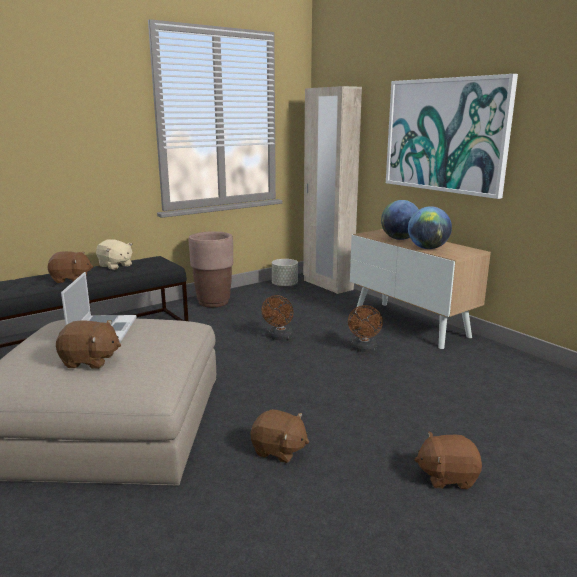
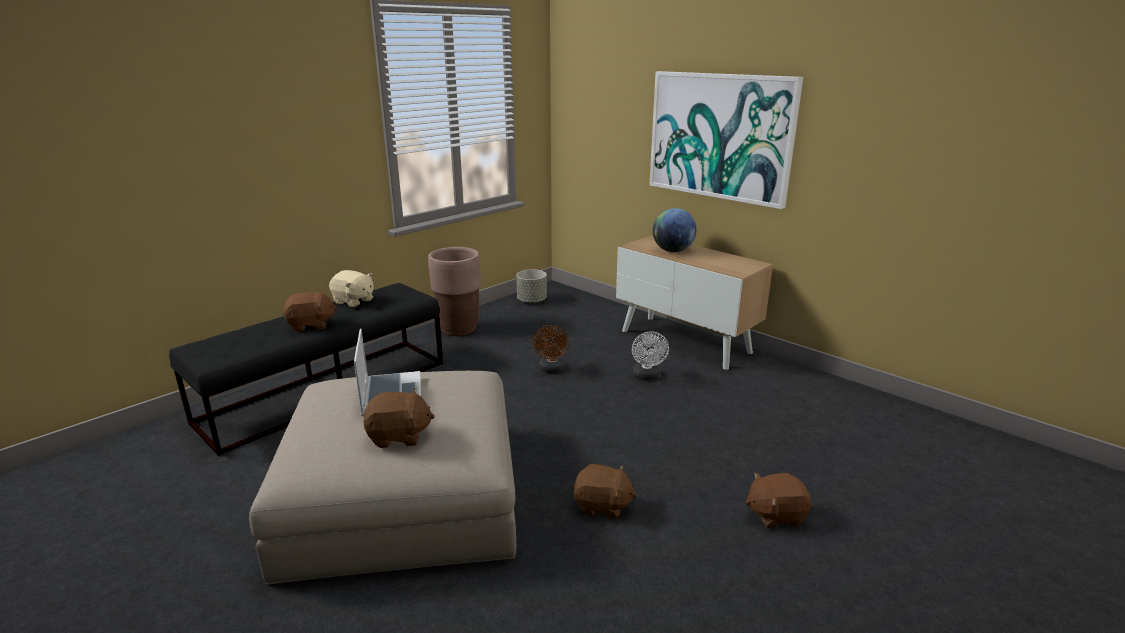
camera: 10 degrees left, 5 degrees up
(327, 285) = (579, 297): beige wardrobe -> none
(364, 349) = (647, 377): brown fan -> white fan
(427, 248) = (708, 263): globe -> none

